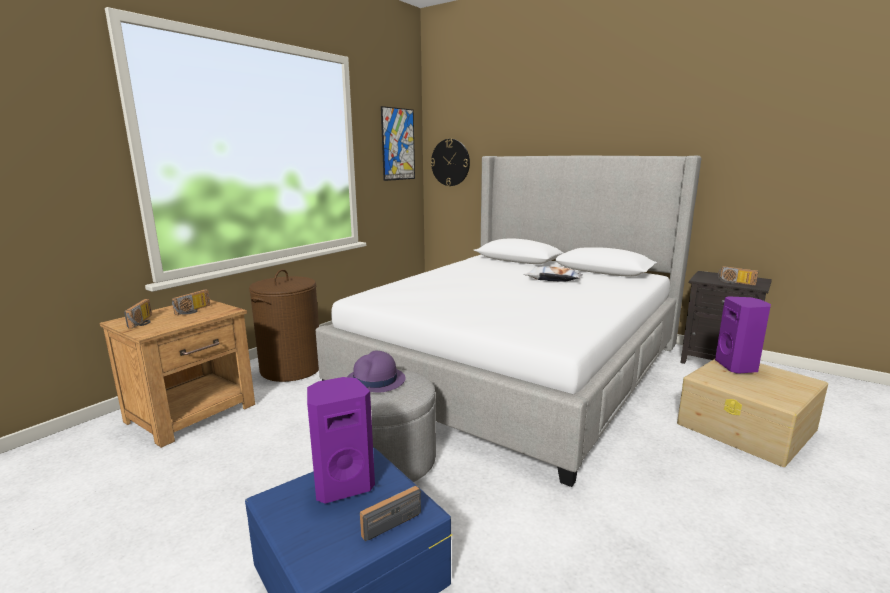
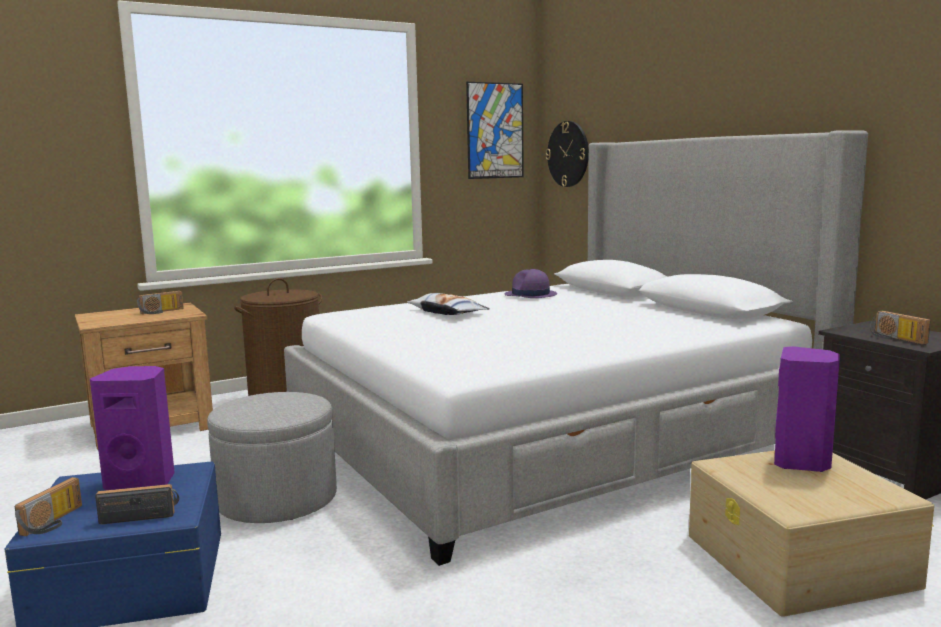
camera: 25 degrees right, 5 degrees down
(144, 322) = (107, 316): radio -> radio (55, 522)
(375, 381) = (268, 399): purple hat -> purple hat (530, 295)
(553, 279) = (608, 314): pillow -> pillow (447, 312)

